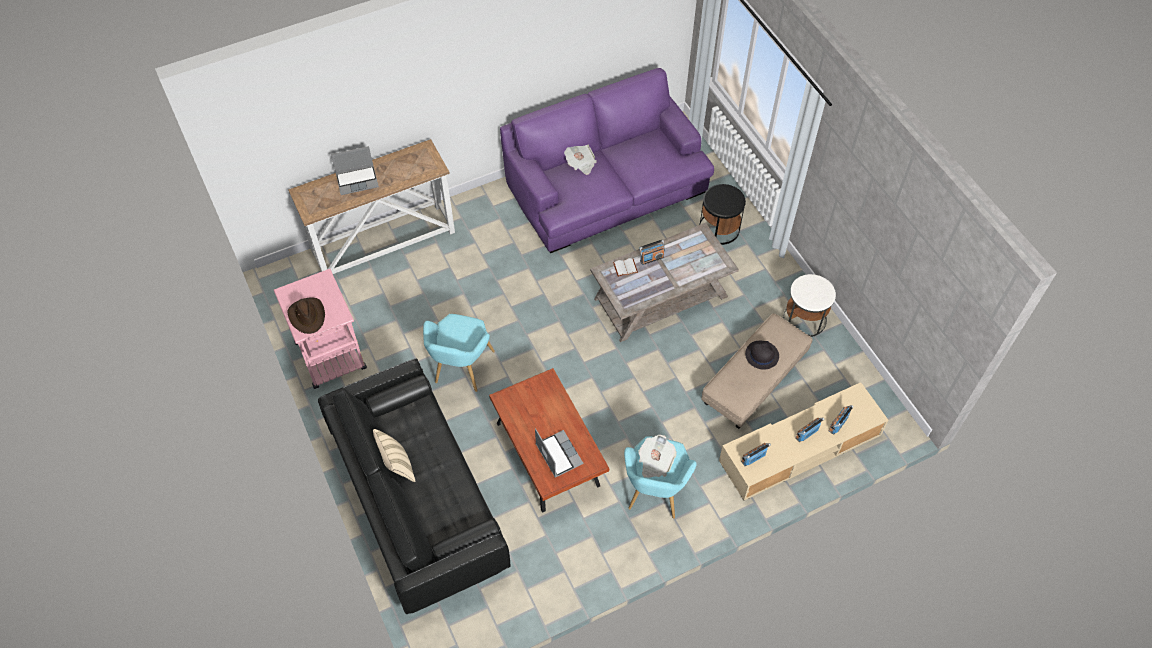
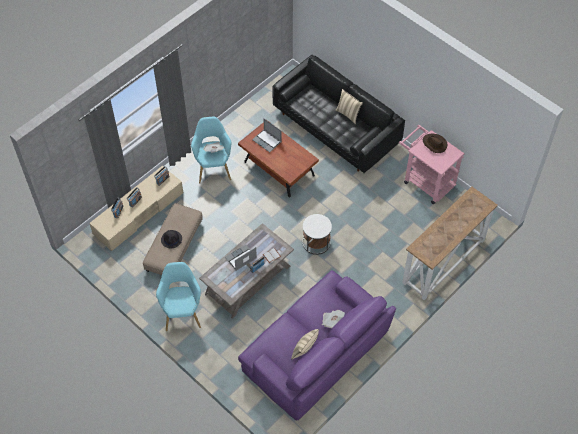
camera: 160 degrees right, 0 degrees up
(357, 180) = (459, 224): laptop -> laptop (240, 258)
(461, 370) = (349, 198): turquoise armchair -> turquoise armchair (182, 312)
(629, 144) = (305, 351): none -> beige pillow
(719, 228) = (225, 344): black side table -> none
(805, 319) = (150, 294): white side table -> white side table (316, 242)

